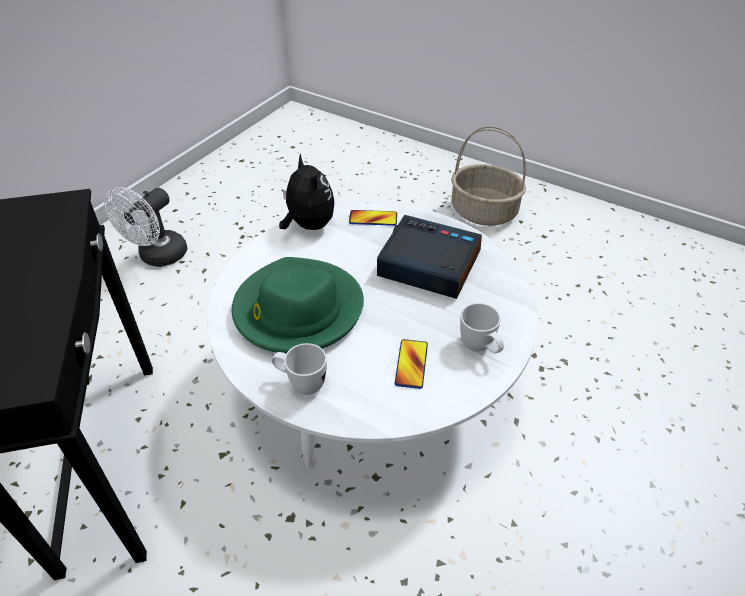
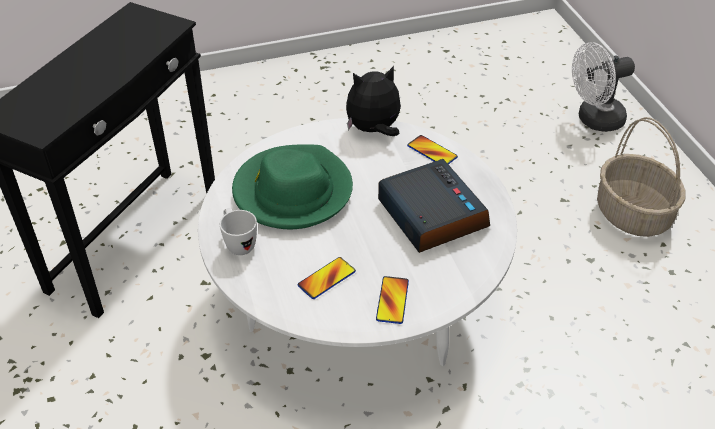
camera: 40 degrees right, 0 degrees up
(158, 257) = (298, 106): white fan -> white fan (594, 120)
(308, 225) = (374, 130): plush toy -> plush toy turned 120 degrees counterclockwise
(480, 348) = (392, 300): white mug -> phone

